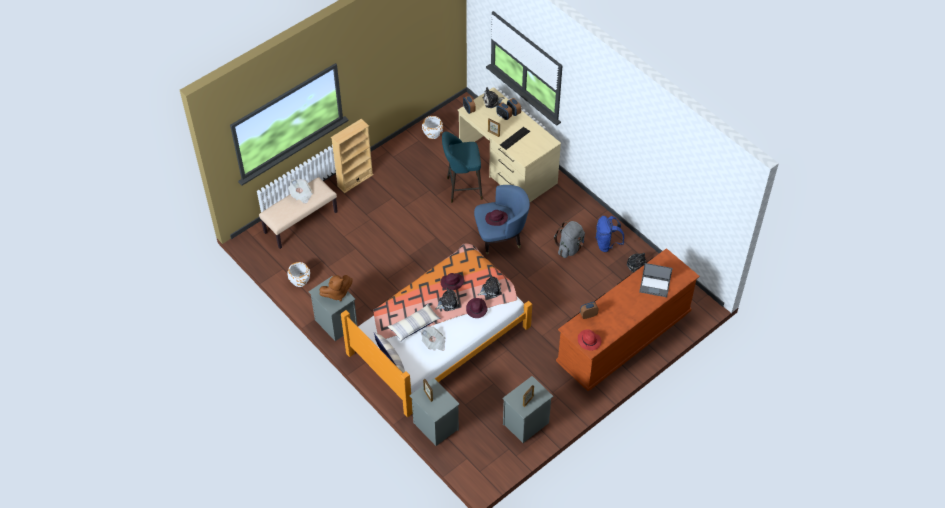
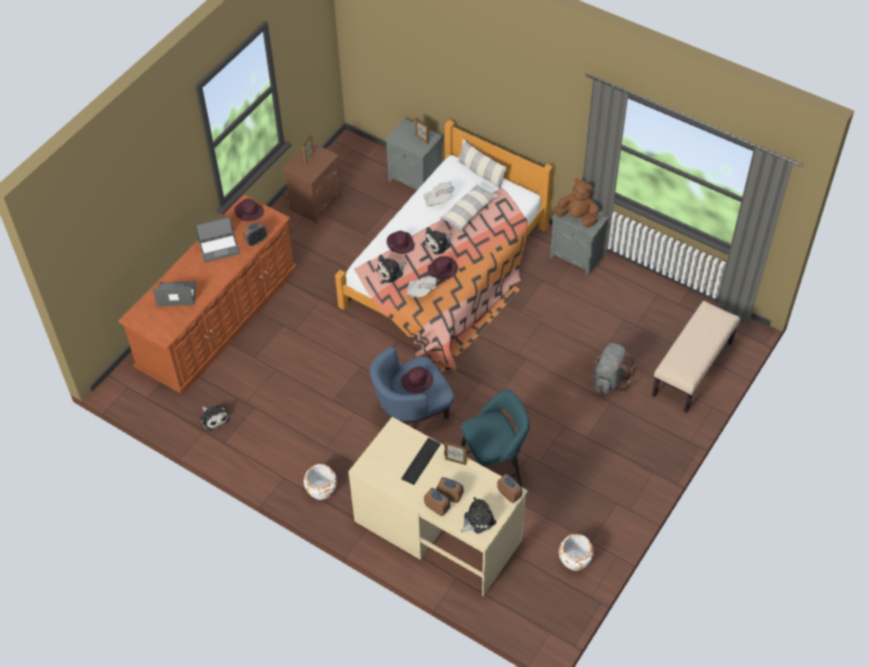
camera: 165 degrees right, 0 degrees up
(300, 281) = (648, 294): white planter -> white planter (321, 490)
(301, 195) = (699, 350): newspaper -> newspaper (420, 291)
(337, 293) = (577, 217): brown plush toy -> brown plush toy turned 60 degrees clockwise
(355, 180) = (652, 450): beige bookcase -> none
(526, 424) = (315, 202): grey nightstand -> brown nightstand
(570, 248) = (312, 422): grey backpack -> grey backpack (609, 380)
(589, 341) = (249, 212): red hat -> purple hat
(607, 244) = (261, 440): blue backpack -> none
(617, 316) = (219, 247): none -> laptop

